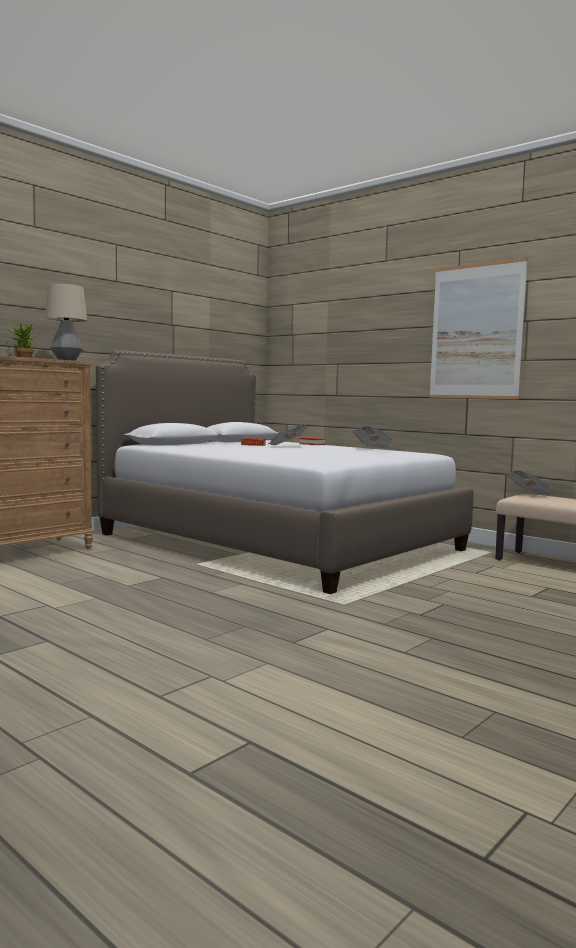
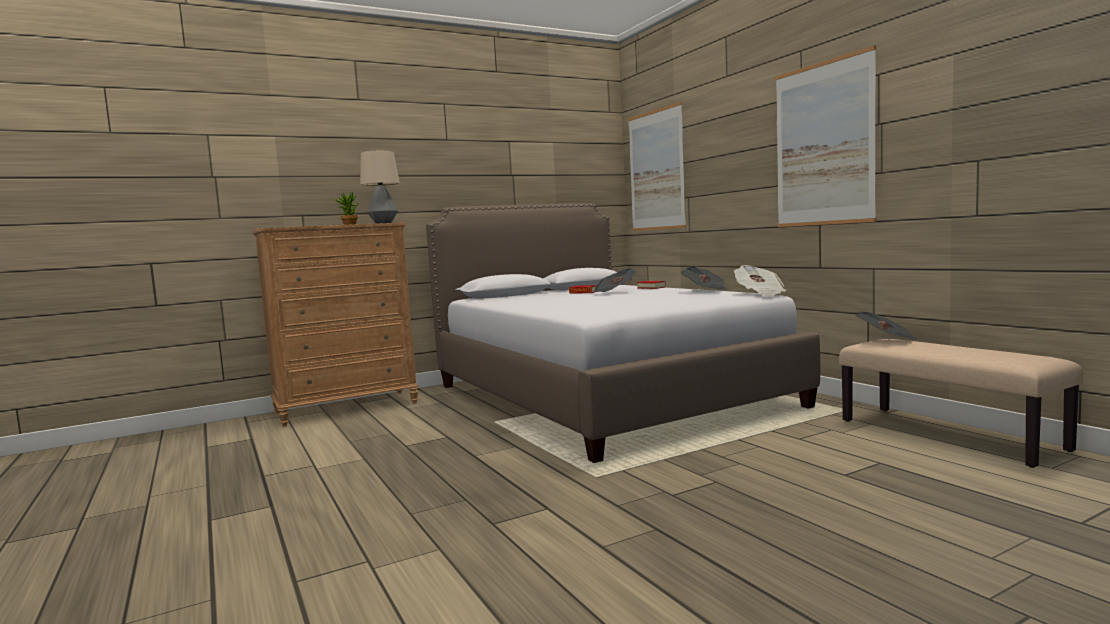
camera: 20 degrees right, 0 degrees up
(304, 336) = (656, 170): none -> picture
(427, 453) = (759, 294): none -> newspaper

